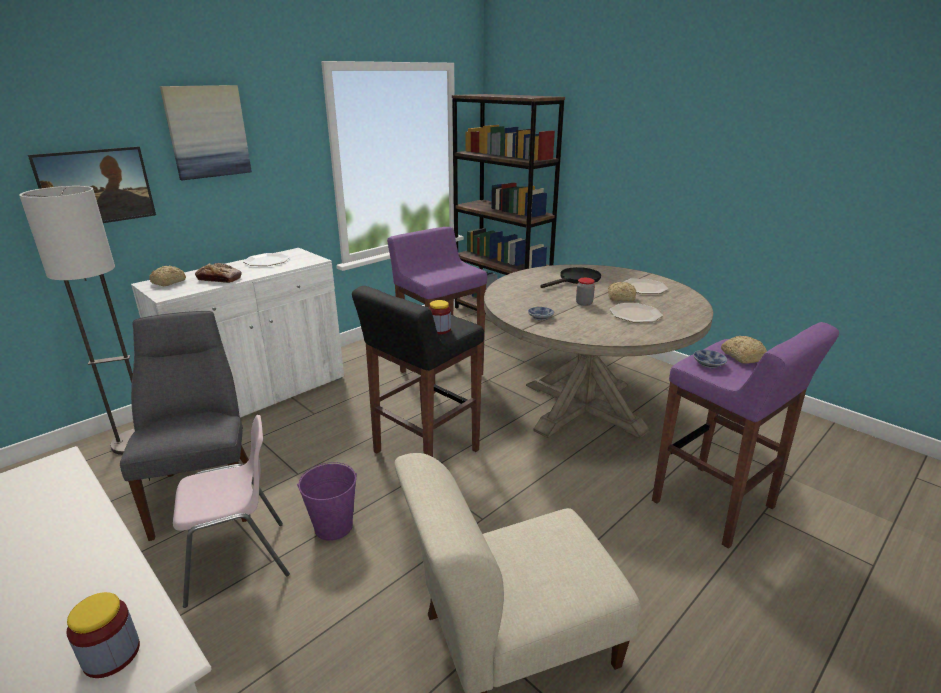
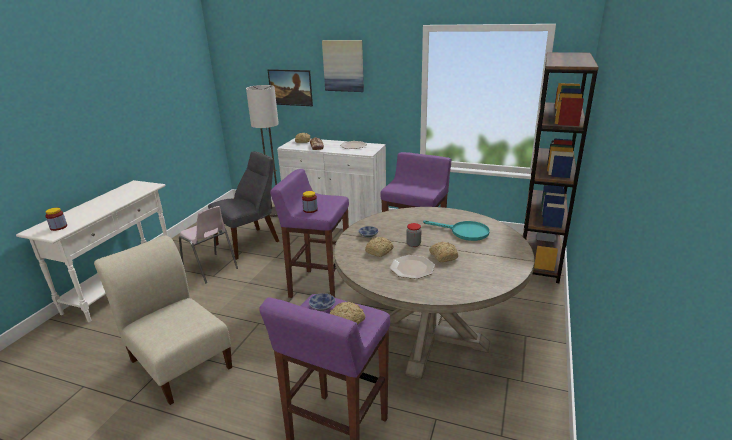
camera: 65 degrees right, 0 degrees up
(334, 526) = (242, 282): purple bucket -> none
(425, 452) = (319, 286): black stool -> purple stool
(575, 280) = (464, 232): black frying pan -> turquoise frying pan
(586, 320) = (380, 251): none -> bread
(643, 287) = (484, 263): plate -> none

